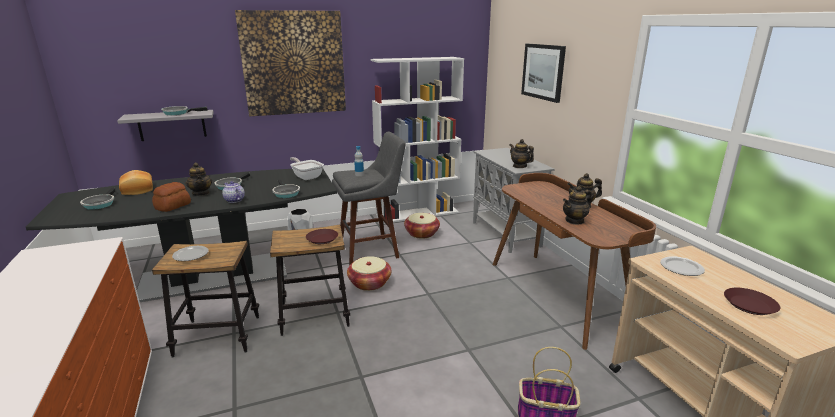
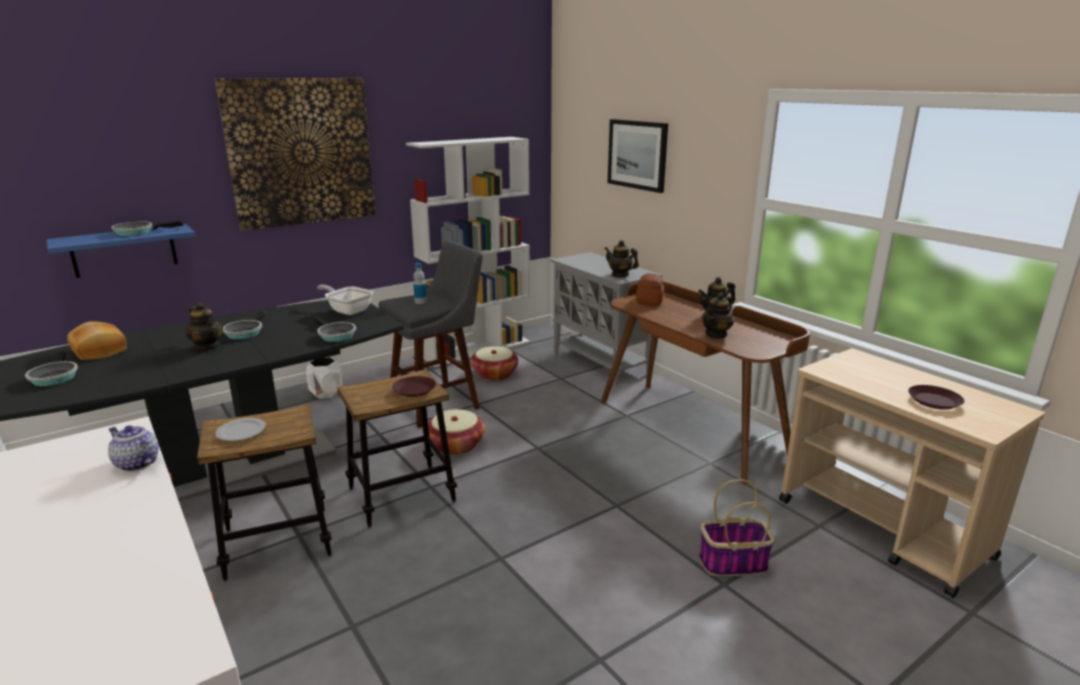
camera: 15 degrees left, 0 degrees up
(172, 125) = (124, 251): grey shelf -> blue shelf
(172, 206) = (178, 369): bread -> bread (649, 301)
(234, 200) = (266, 351): teapot -> teapot (136, 463)
(680, 268) = (854, 372): plate -> none

